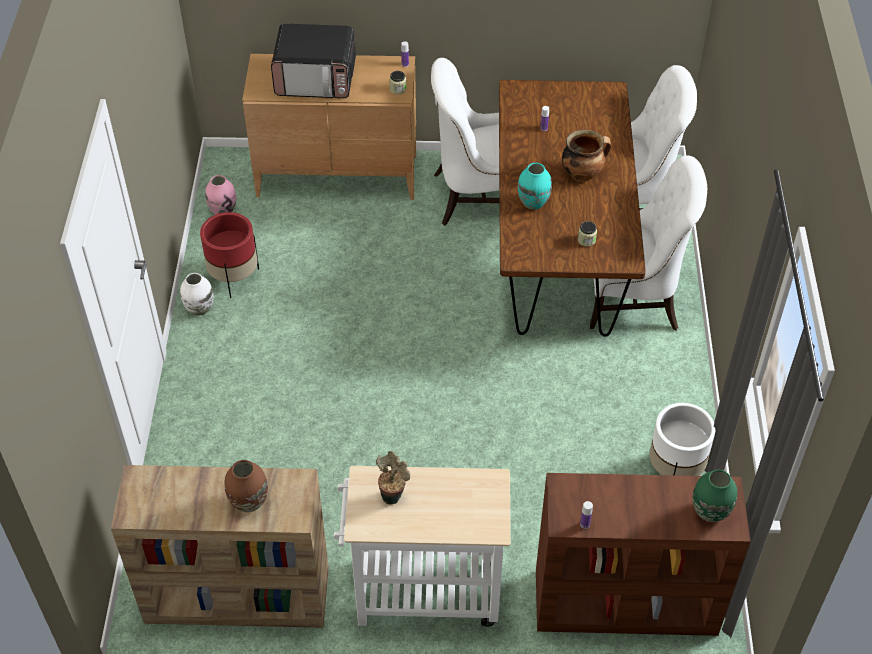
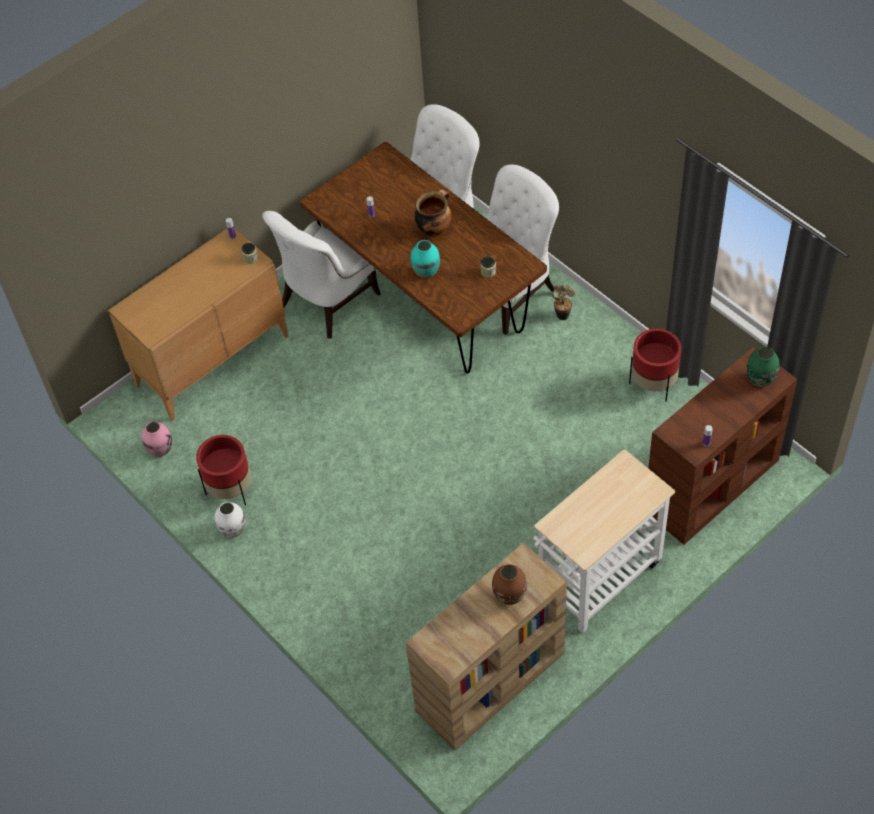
camera: 40 degrees left, 5 degrees up
(316, 79) = (182, 293): microwave -> none
(393, 495) = (579, 520): potted plant -> potted plant (562, 314)
(674, 471) = (653, 384): white planter -> red planter

